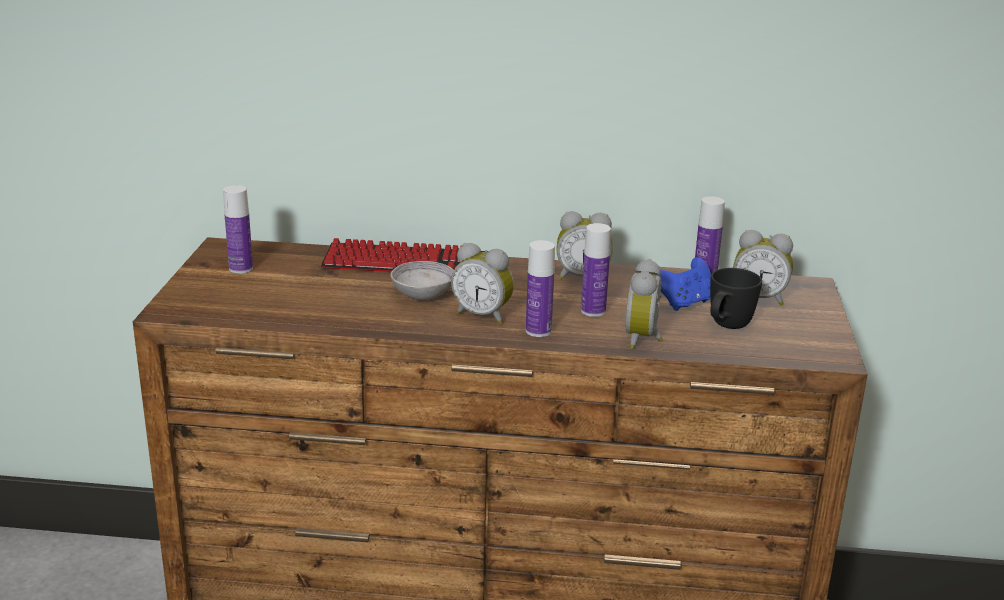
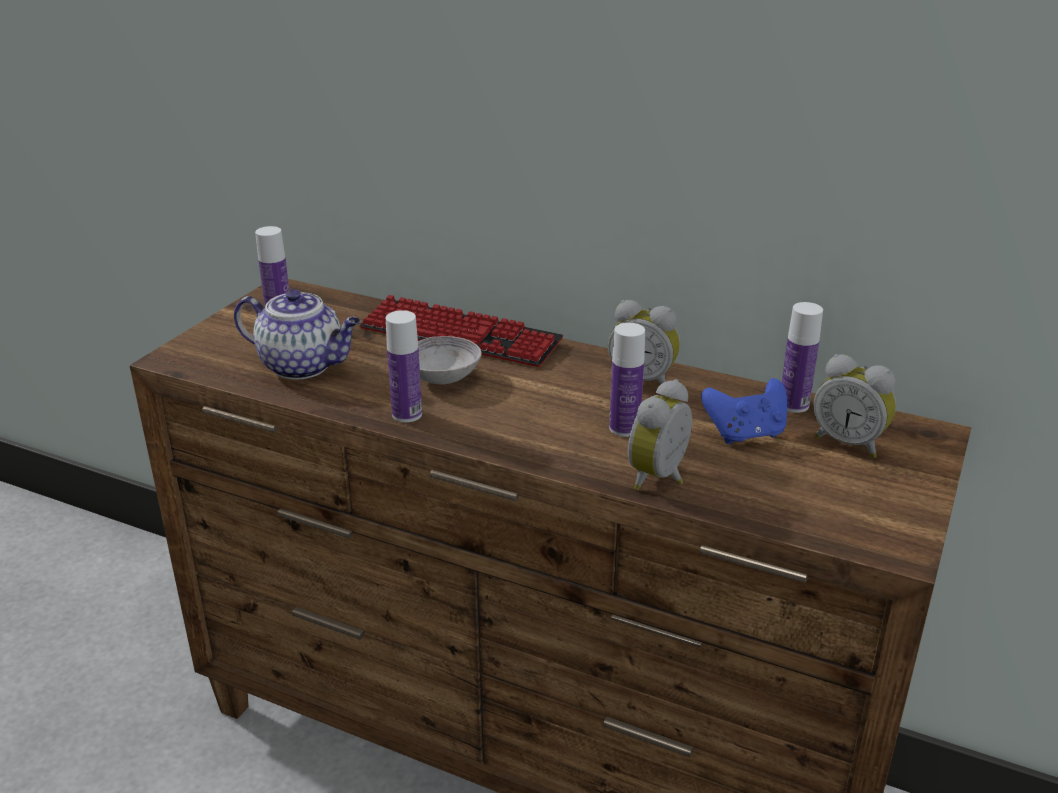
camera: 20 degrees right, 5 degrees up
(296, 301) = (304, 366): none -> teapot
(483, 315) = (491, 414): alarm clock -> none
(538, 331) = (540, 445): bottle -> bottle (407, 414)
(726, 327) = (779, 478): black mug -> none

